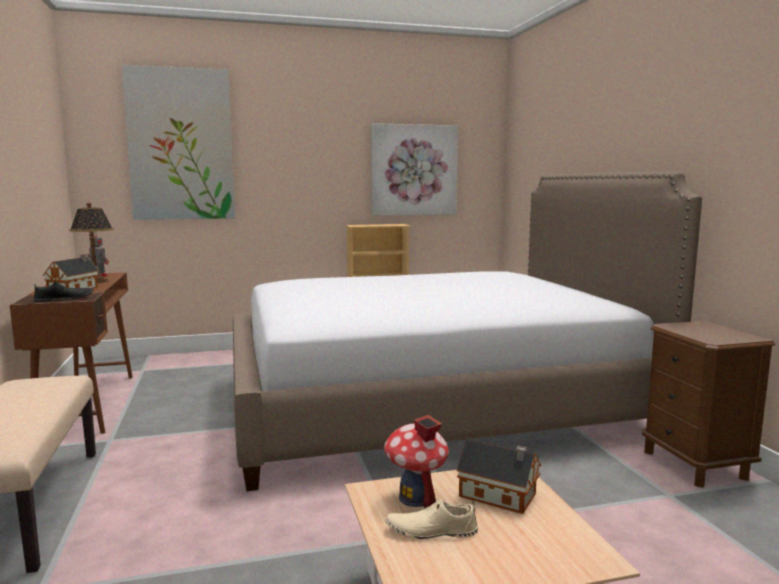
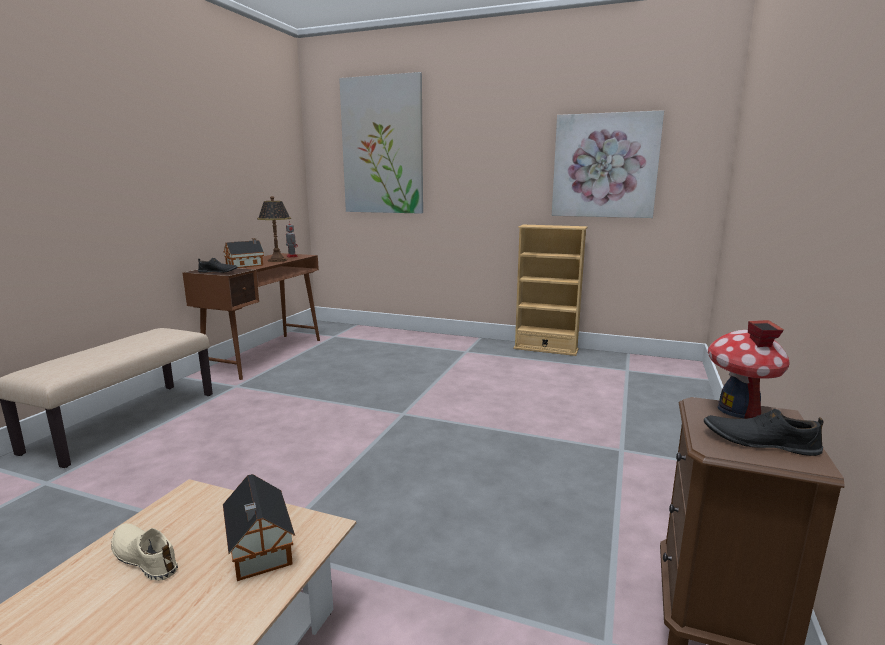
camera: 35 degrees right, 5 degrees up
(415, 498) = (201, 517): toy house -> toy house (738, 410)
(430, 405) = (497, 425): bed -> none
(722, 335) = (759, 442): none -> black shoe

